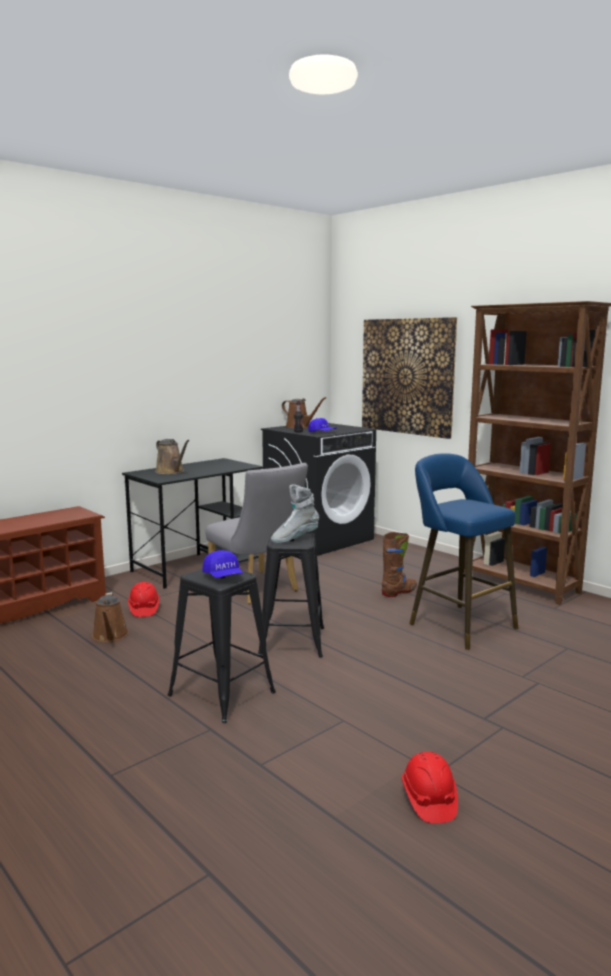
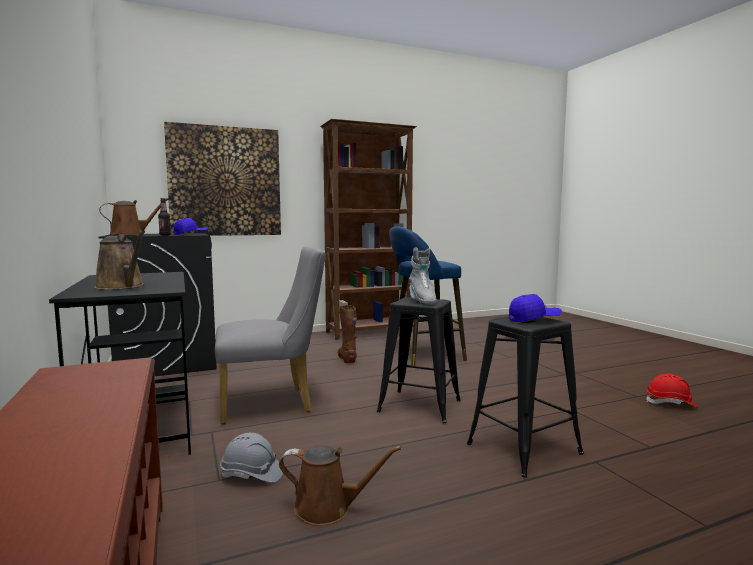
camera: 70 degrees left, 5 degrees down
(144, 609) = (252, 474): red hard hat -> grey hard hat
(171, 472) = (122, 286): brown watering can -> brown watering can turned 60 degrees clockwise

